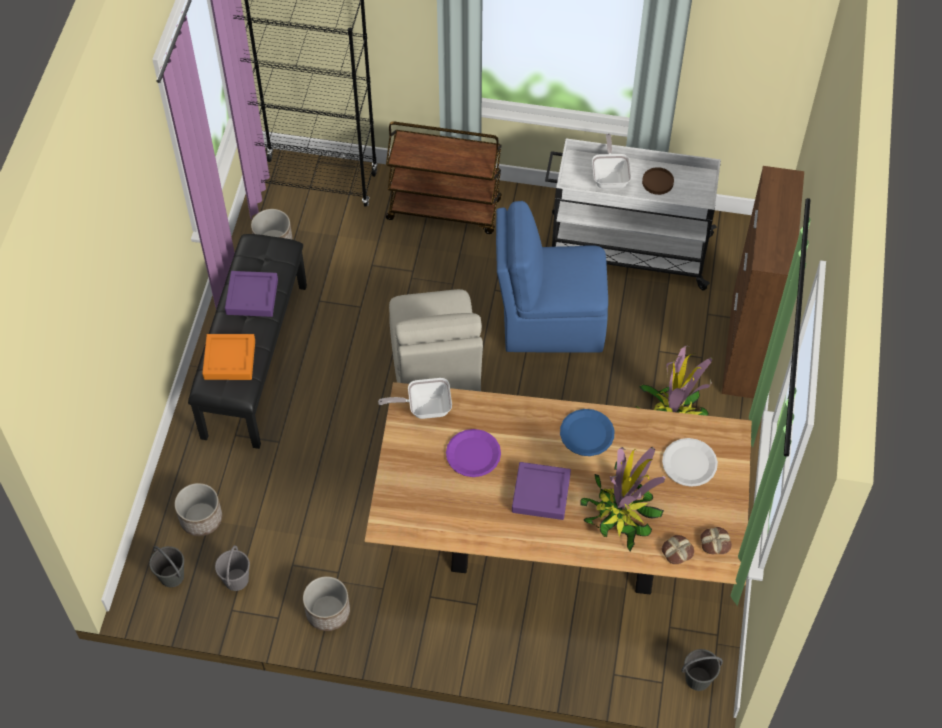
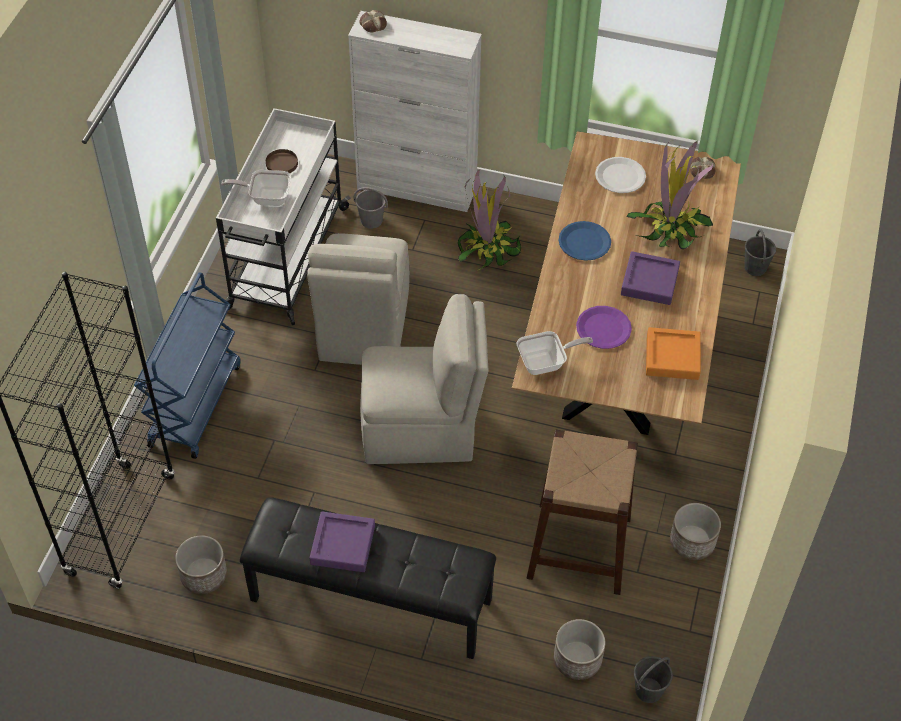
camera: 85 degrees left, 5 degrees down
(229, 360) = (429, 570): orange tray -> orange tray (672, 357)
(236, 579) = (653, 625): grey bucket -> grey bucket (371, 220)
(316, 515) = (579, 547): none -> brown stool
(424, 407) = (546, 363): frying pan -> frying pan turned 105 degrees counterclockwise
(445, 209) = (195, 404): brown cart -> blue cart
(549, 321) = (363, 328): blue chair -> beige chair
(677, 551) = (710, 196): bread -> bread (373, 24)
(745, 347) = (417, 188): brown cabinet -> white cabinet

